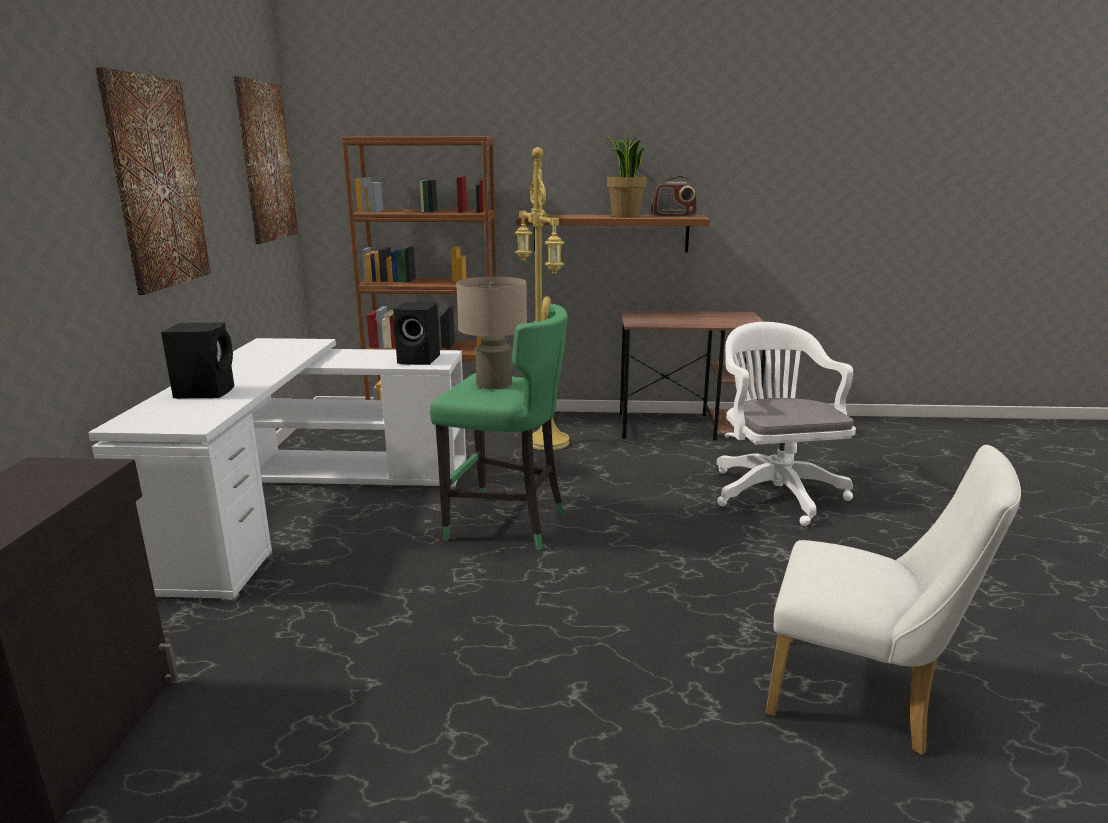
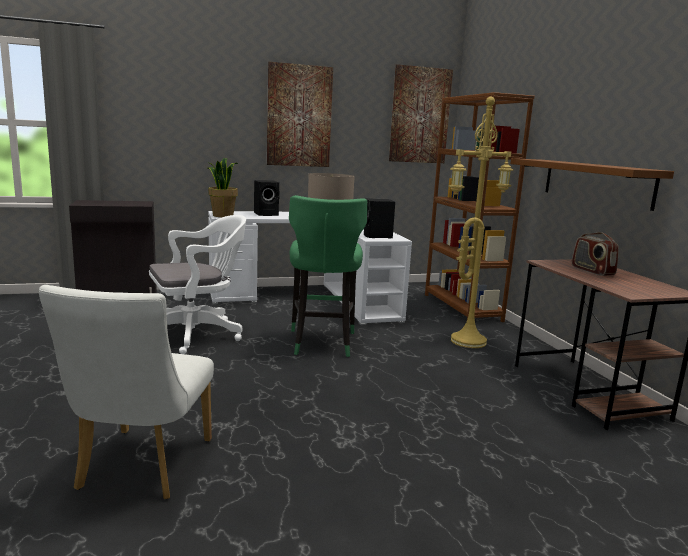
camera: 70 degrees right, 5 degrees down
(624, 216) = (589, 164): potted plant -> potted plant (222, 215)
(673, 216) = (628, 167): radio -> radio (592, 271)
(773, 490) = (478, 438): white office chair -> white office chair (197, 334)

